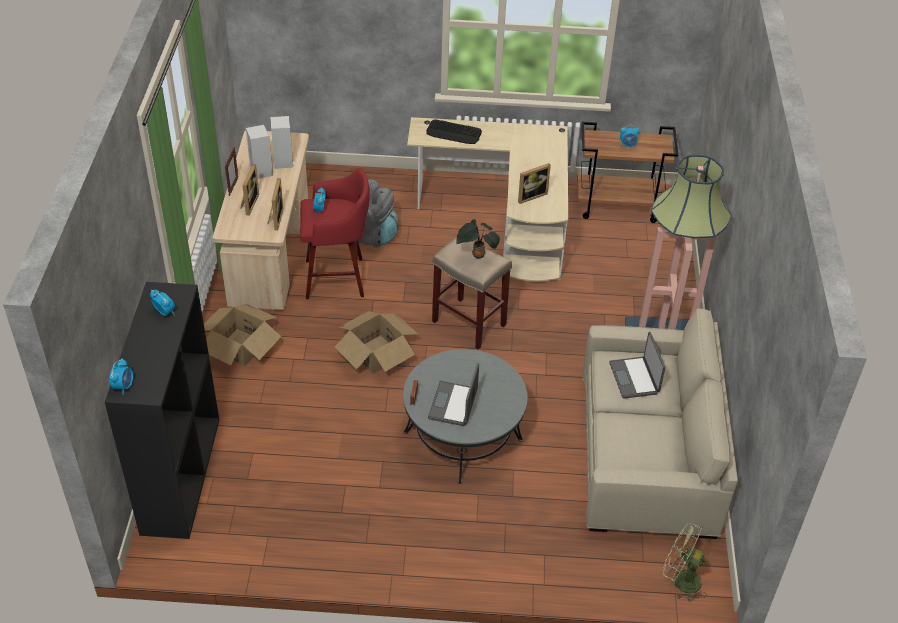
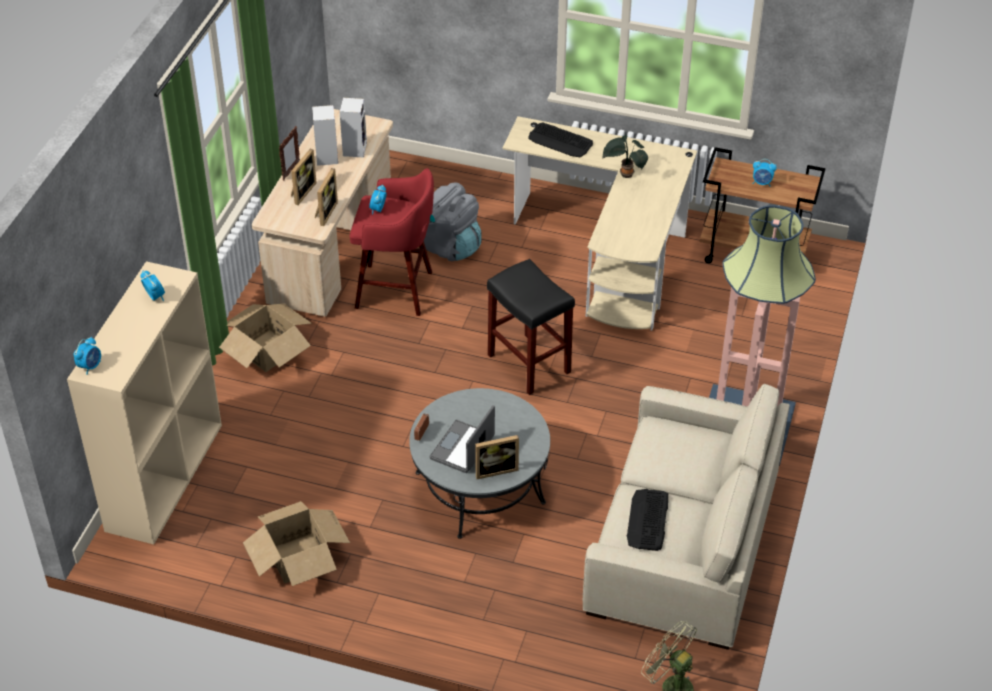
camera: 15 degrees right, 0 degrees up
(180, 474) = (164, 476): black bookcase -> beige bookcase
(376, 353) = (413, 381): cardboard box -> cardboard box (298, 557)
(468, 323) = (528, 363): beige stool -> black stool
(477, 255) = (536, 286): potted plant -> potted plant (625, 175)
(530, 195) = (623, 226): picture frame -> picture frame (495, 469)
(632, 440) = (648, 520): none -> keyboard
(635, 378) = (677, 453): laptop -> none

